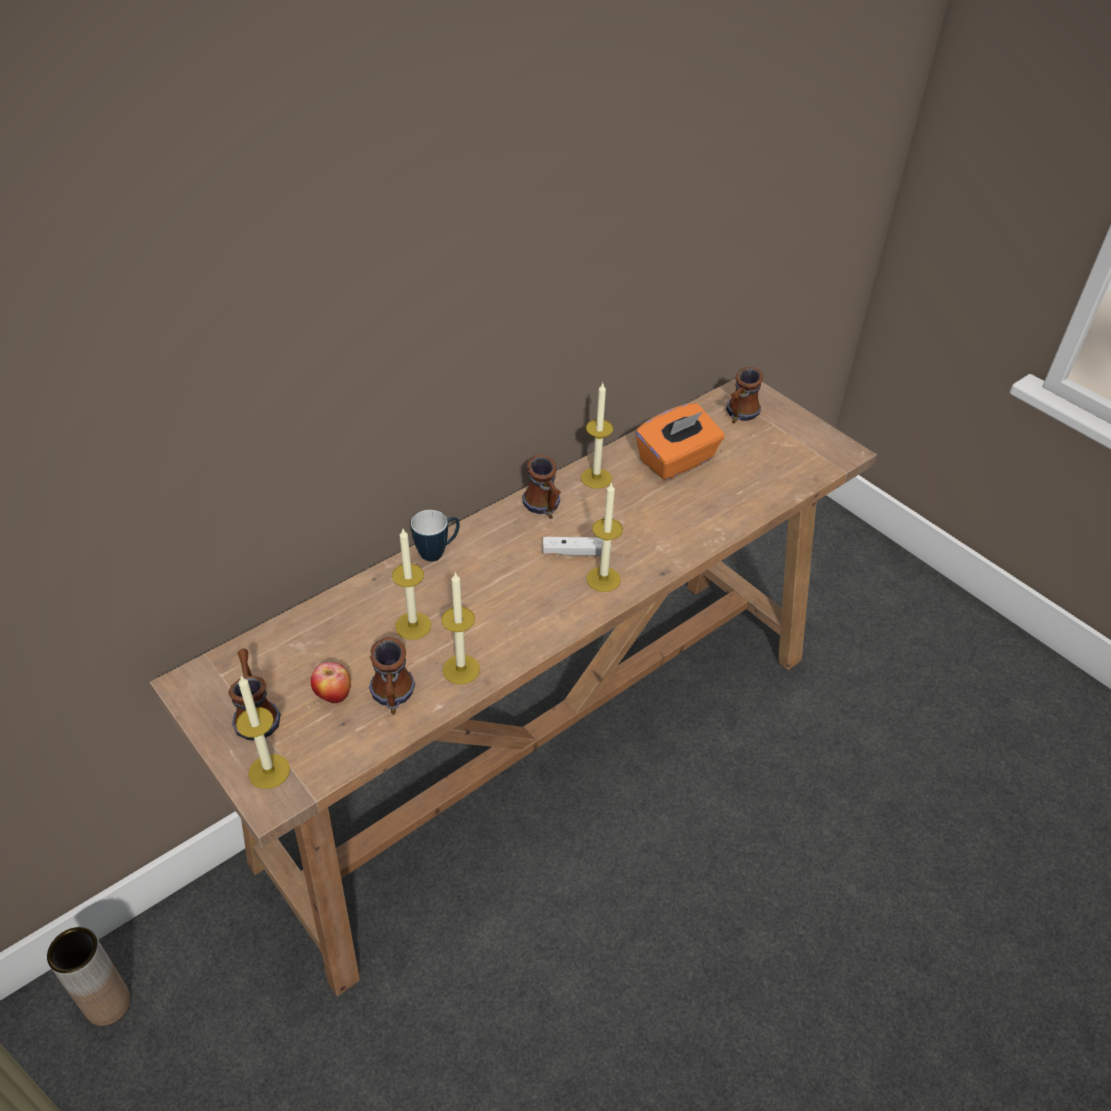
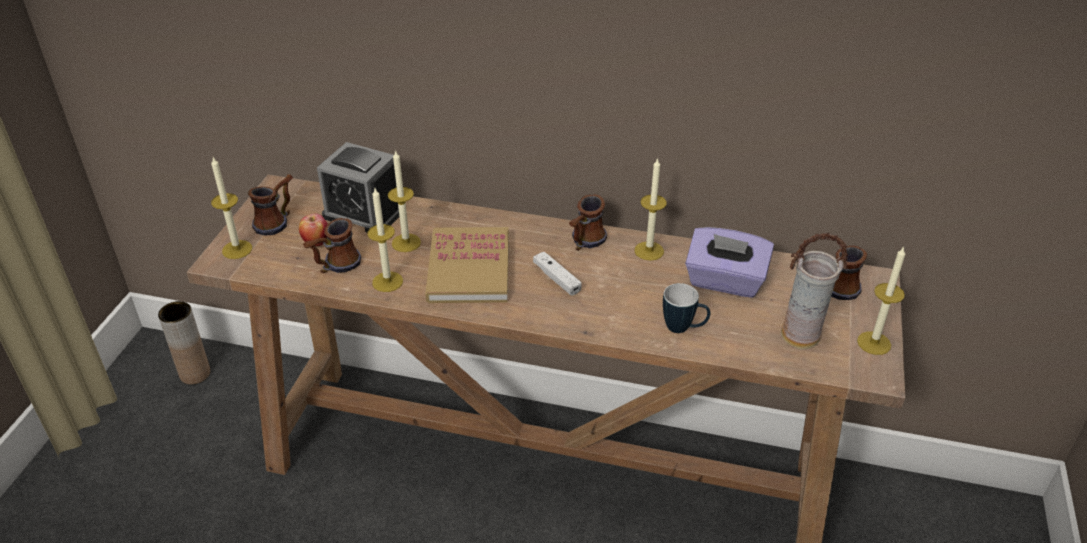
camera: 55 degrees right, 5 degrees down
(326, 634) = (364, 213): none -> alarm clock
(438, 552) = (484, 219): mug -> mug (683, 329)
(502, 601) = (469, 268): none -> book
(603, 579) = (544, 305): candle -> candle (874, 343)
(677, 461) = (725, 281): orange tissue box -> purple tissue box
(776, 463) = (800, 337): none -> vase

